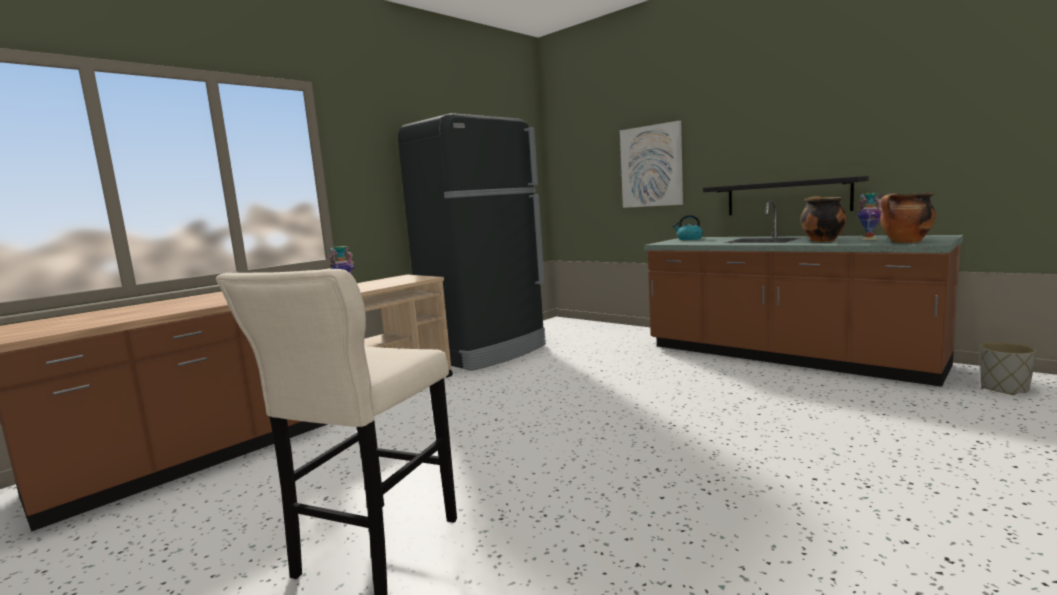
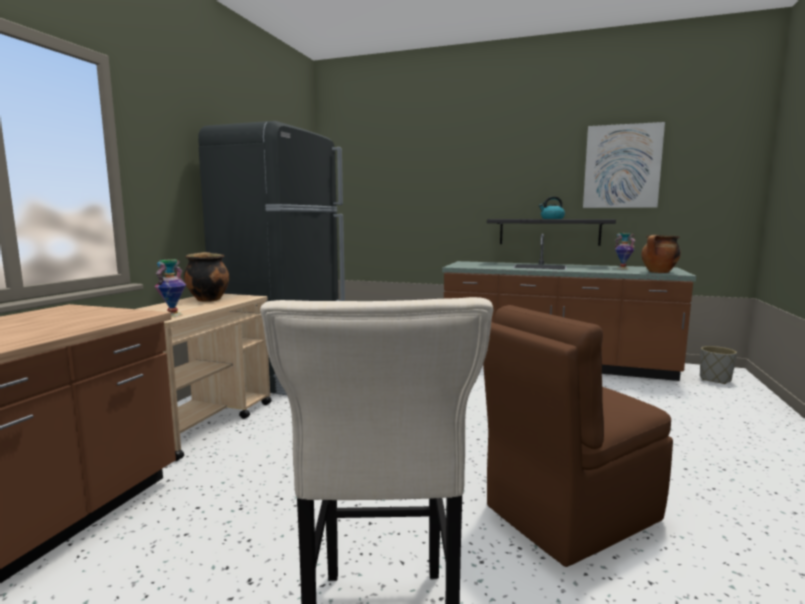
camera: 25 degrees left, 0 degrees up
(623, 498) = (568, 514): none -> brown chair
(651, 166) = (429, 196): picture -> picture (622, 166)
(689, 239) = (470, 263): kettle -> kettle (551, 218)
(821, 241) = (591, 269): cooking pot -> cooking pot (208, 300)

